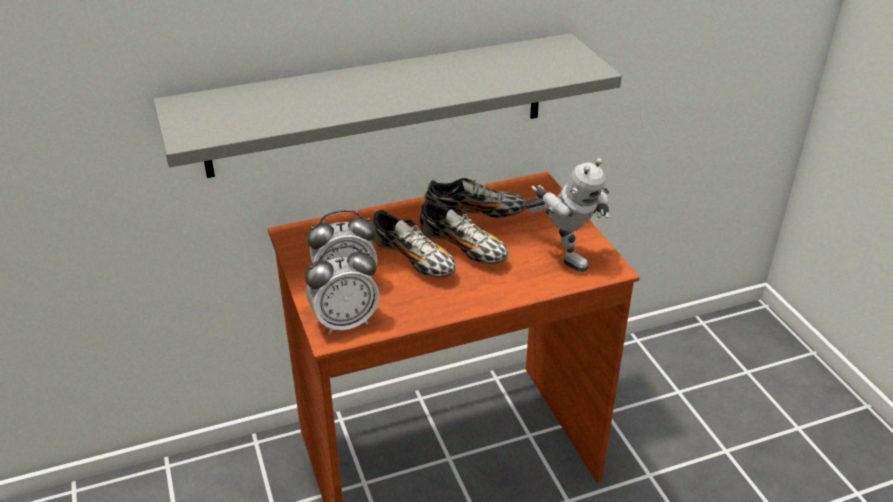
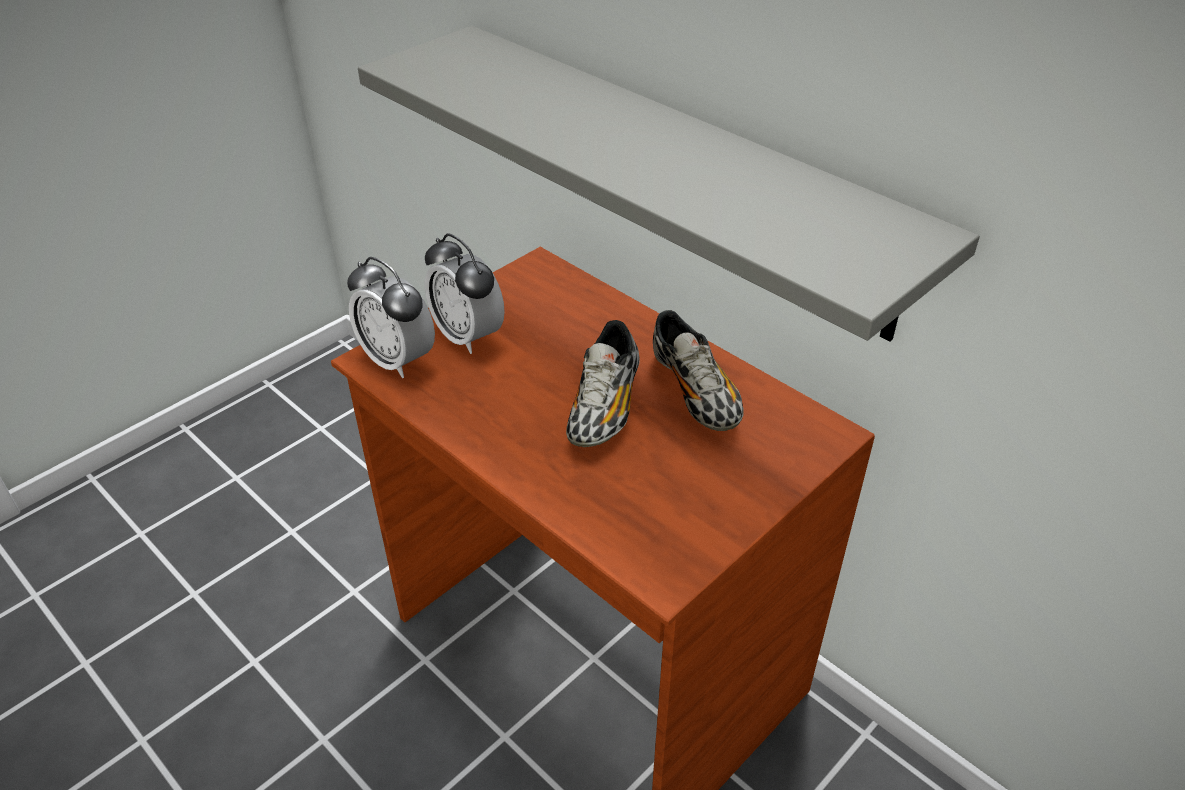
camera: 65 degrees right, 5 degrees up
(414, 260) = (549, 373): shoe -> none
(564, 253) = (664, 512): toy robot -> none

